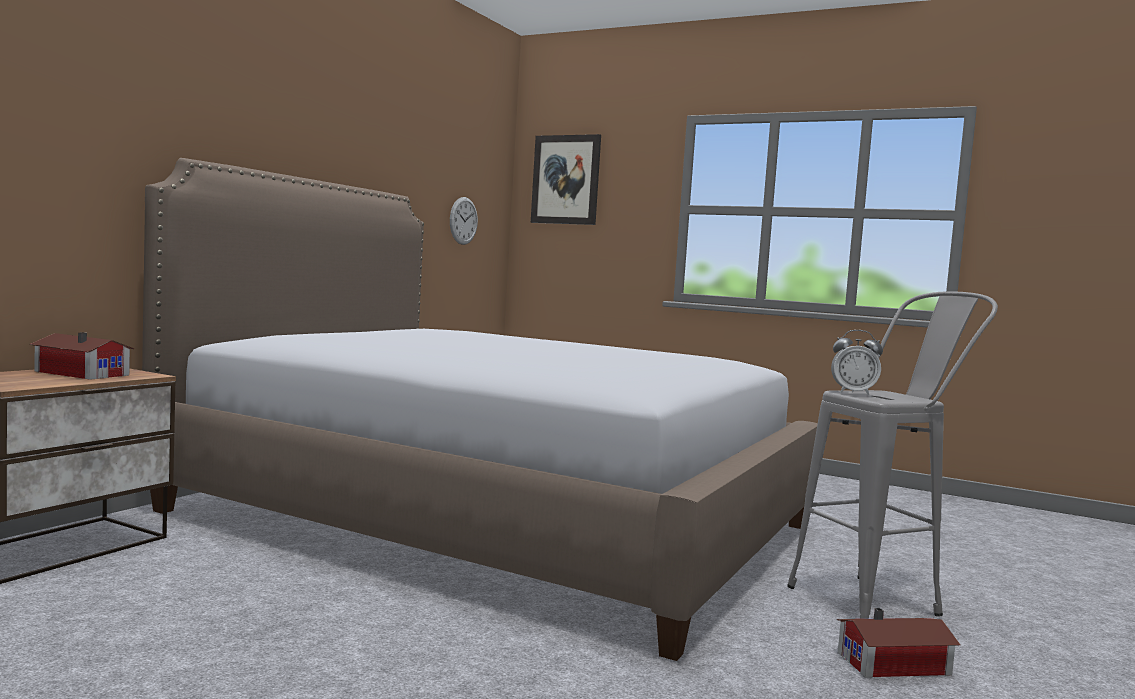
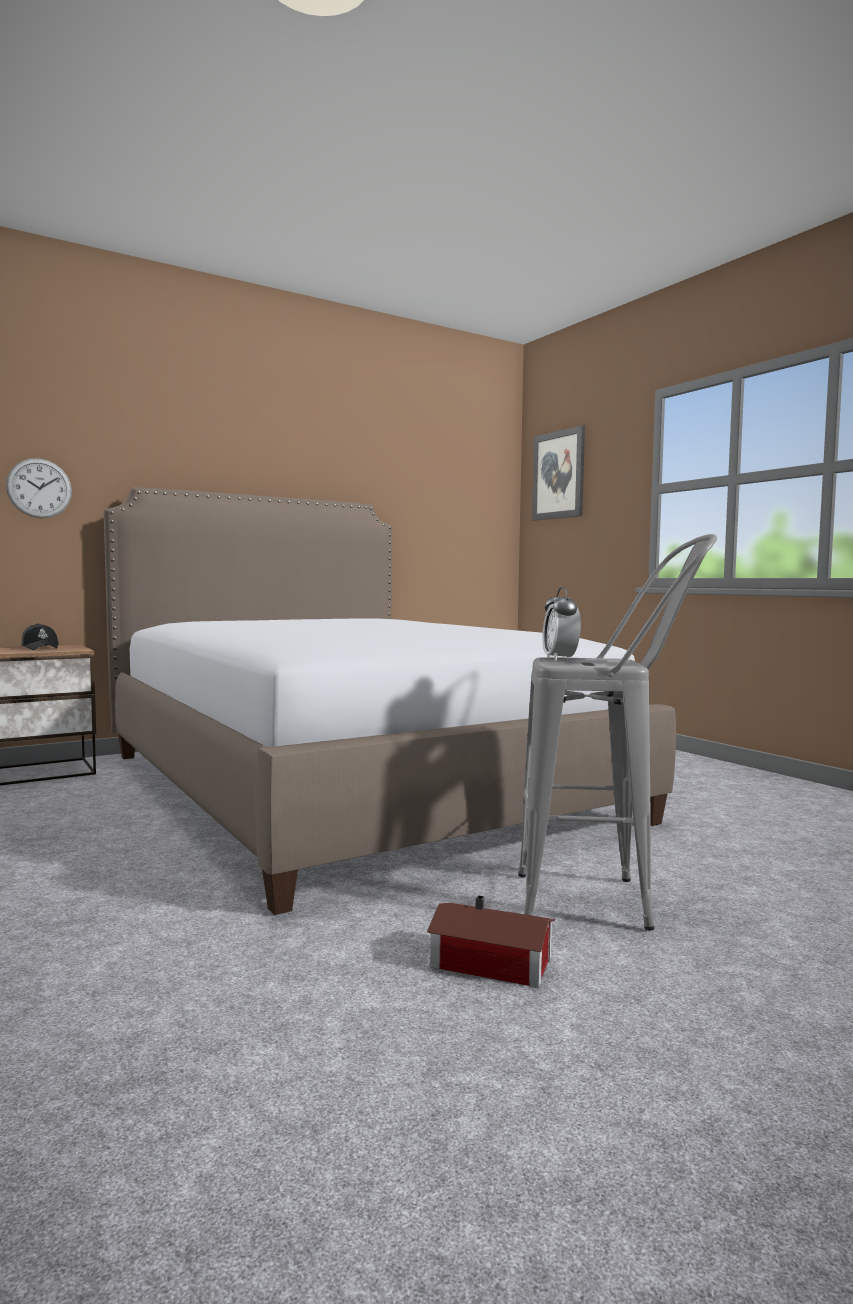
camera: 30 degrees right, 0 degrees up
(82, 373) = (40, 648): toy house -> black cap
(463, 220) = (454, 523): wall clock -> wall clock (39, 488)
(853, 393) = (560, 659): alarm clock -> alarm clock turned 45 degrees clockwise

